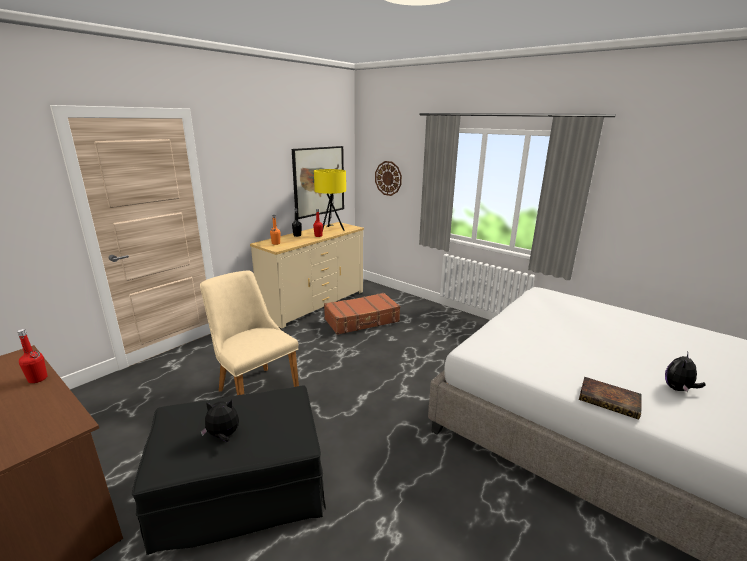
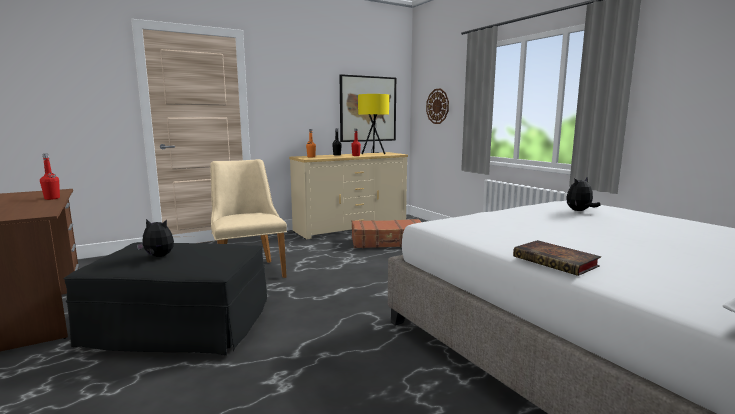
camera: 20 degrees right, 10 degrees down
(678, 389) = (673, 266): plush toy -> plush toy (579, 211)

